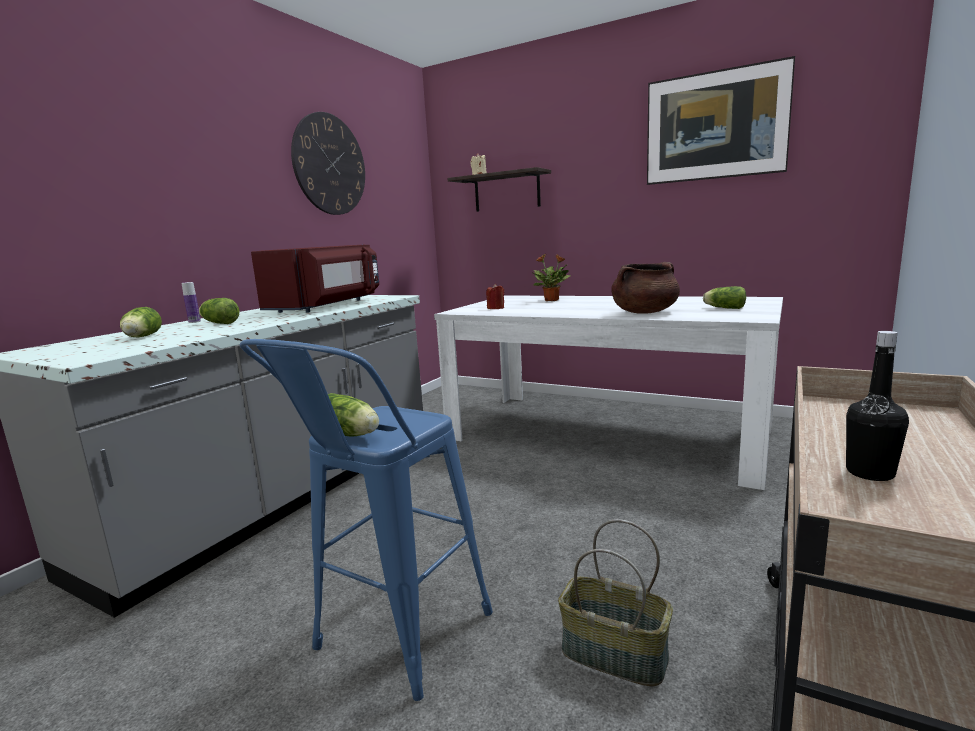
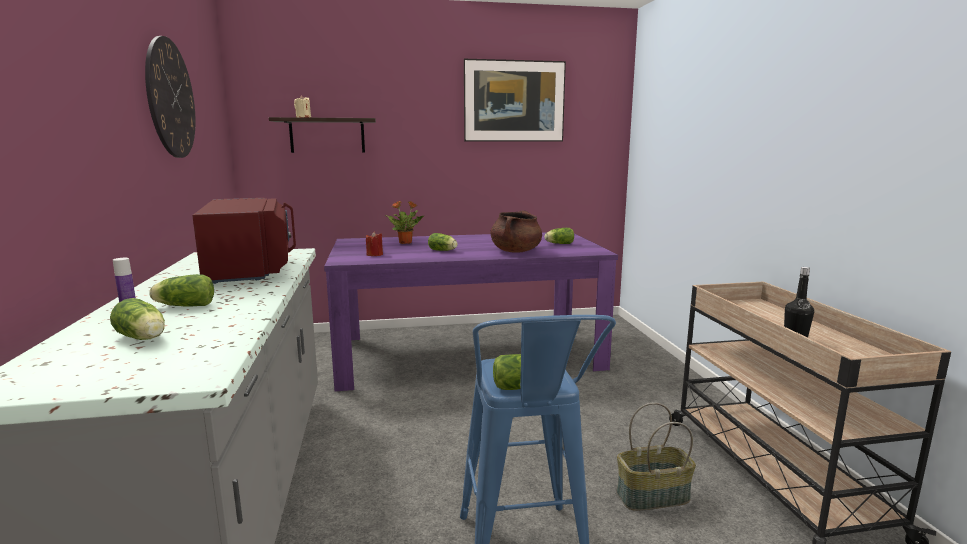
camera: 40 degrees left, 0 degrees up
(567, 308) = (443, 251): none -> lettuce
(605, 433) = (467, 354): white dining table -> purple dining table

